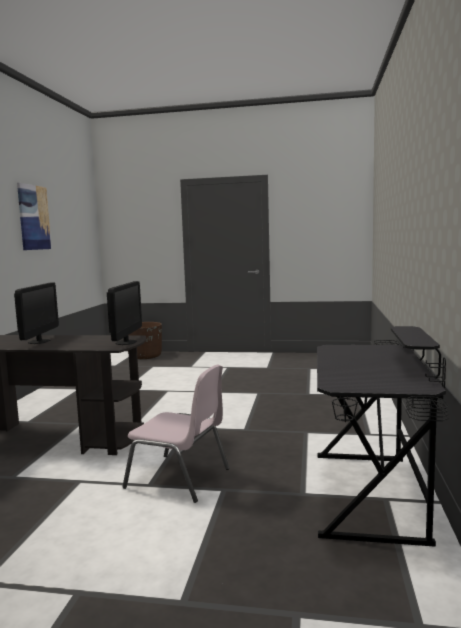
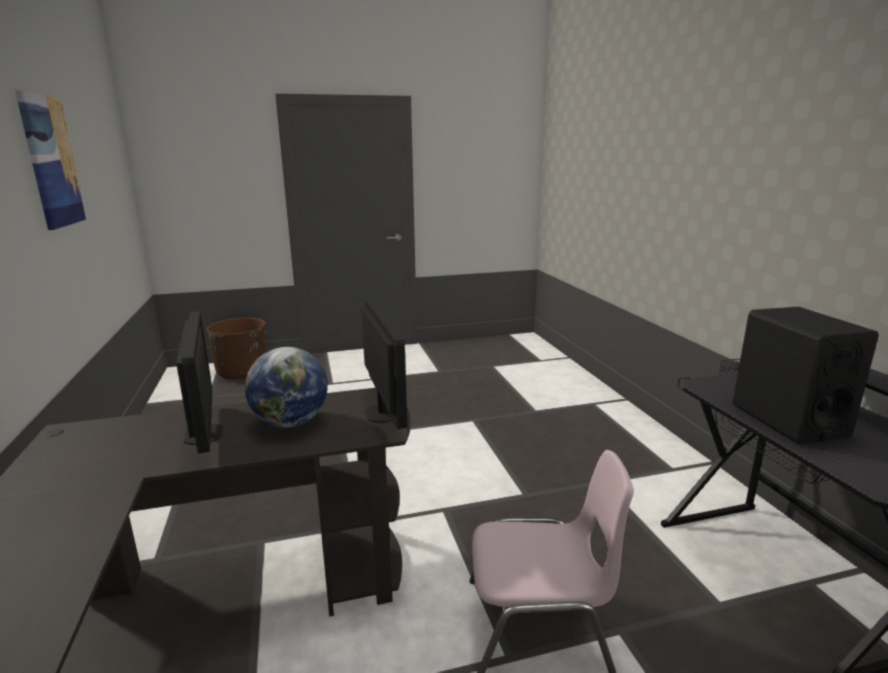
camera: 25 degrees left, 10 degrees up
(80, 341) = (290, 423): none -> globe
(348, 361) = (787, 420): none -> black speaker

